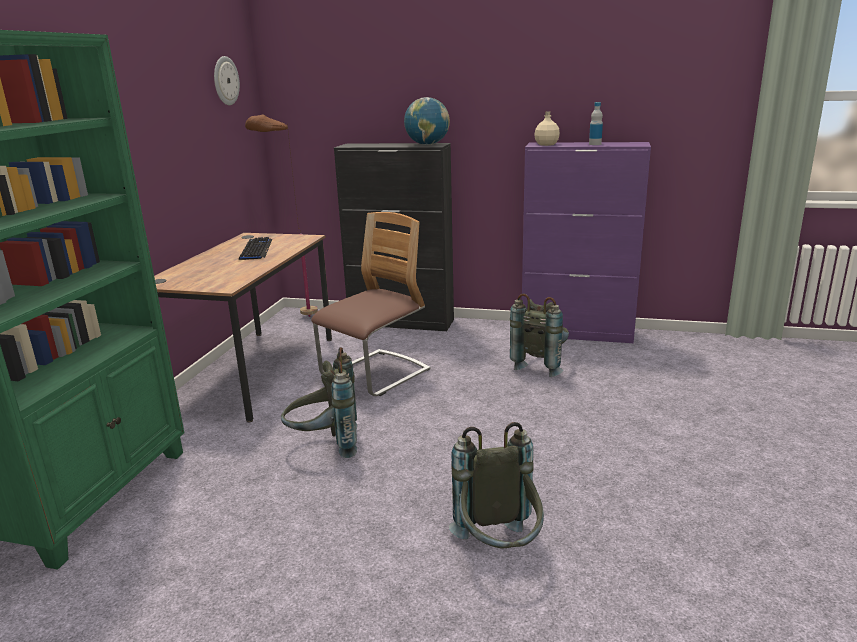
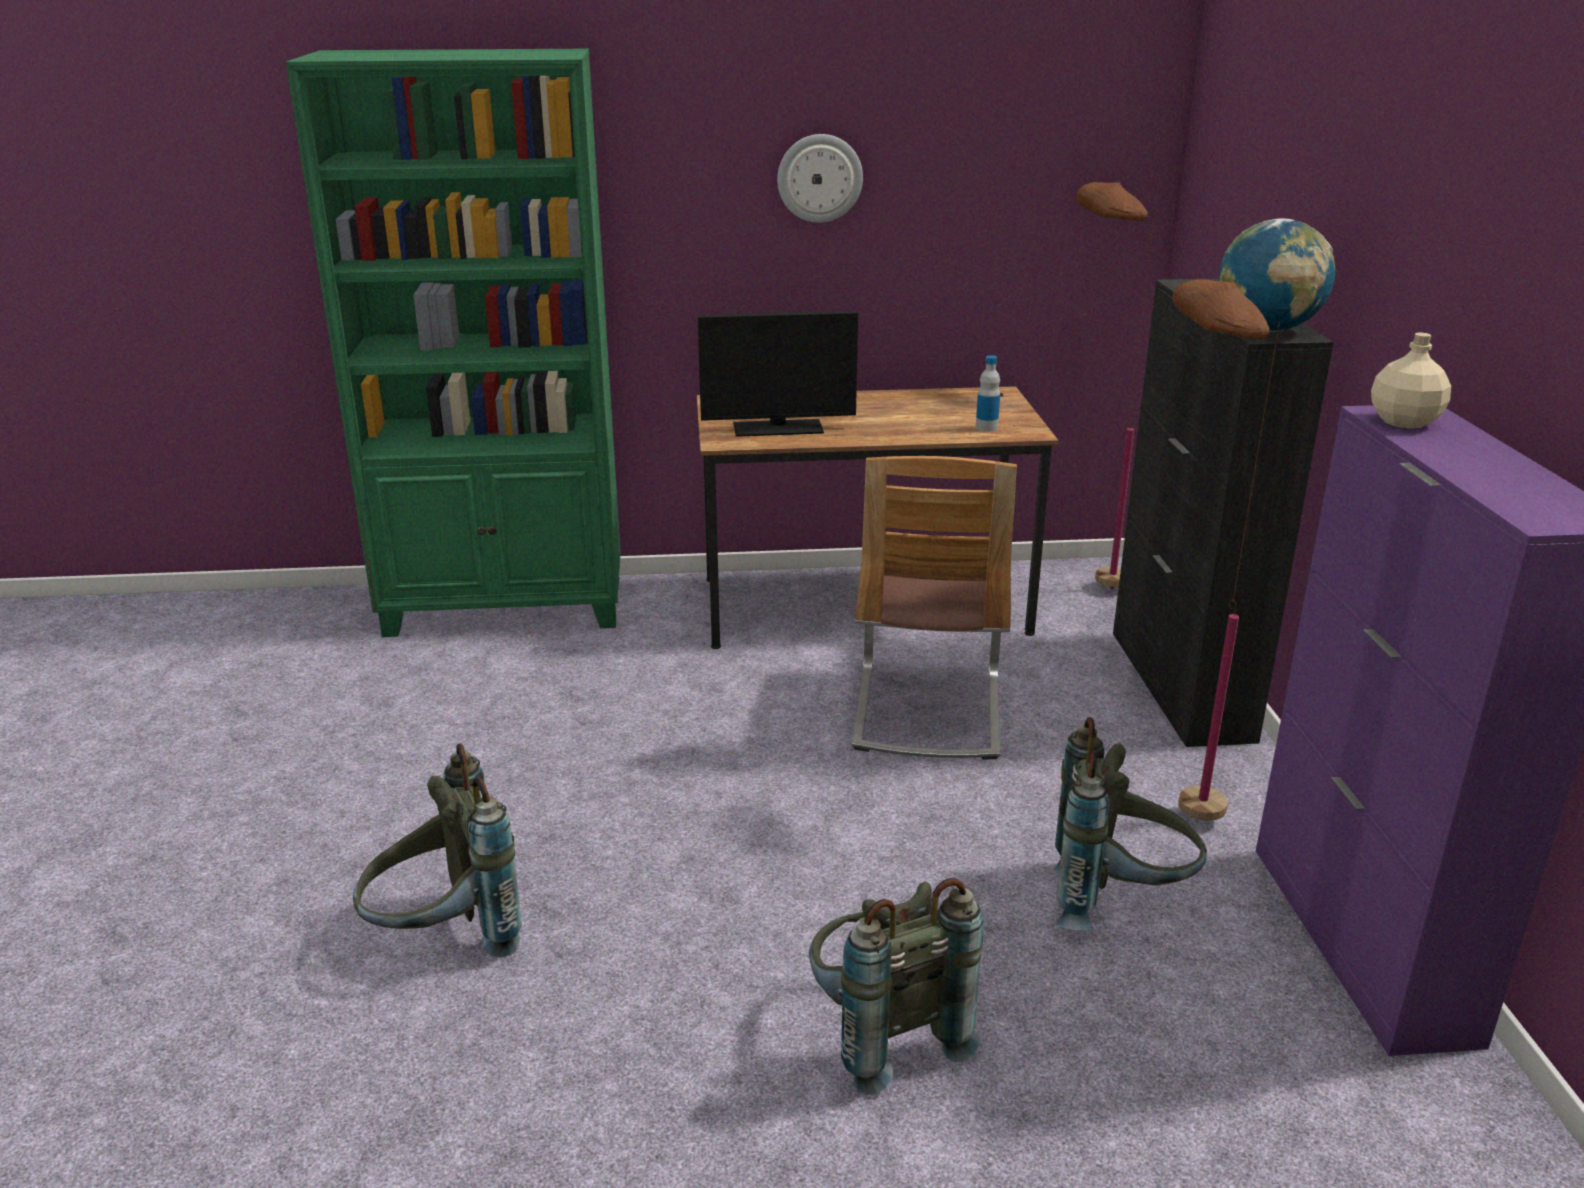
camera: 70 degrees right, 5 degrees up
(225, 81) = (1066, 110): wall clock -> wall clock (819, 178)
(225, 275) = (778, 428): none -> monitor
(256, 250) = (920, 416): keyboard -> none
(325, 446) = (672, 724): grey backpack -> grey backpack (882, 1034)
(375, 374) = (927, 711): chair -> chair turned 75 degrees clockwise
(480, 342) = (1166, 800): none -> brown floor lamp
(595, 144) = (1480, 469): bottle -> bottle (986, 427)

